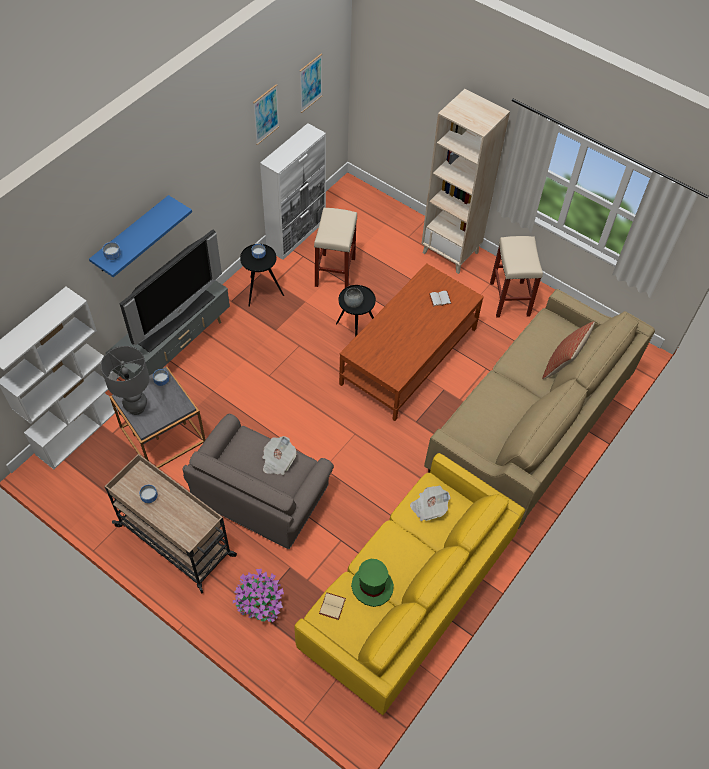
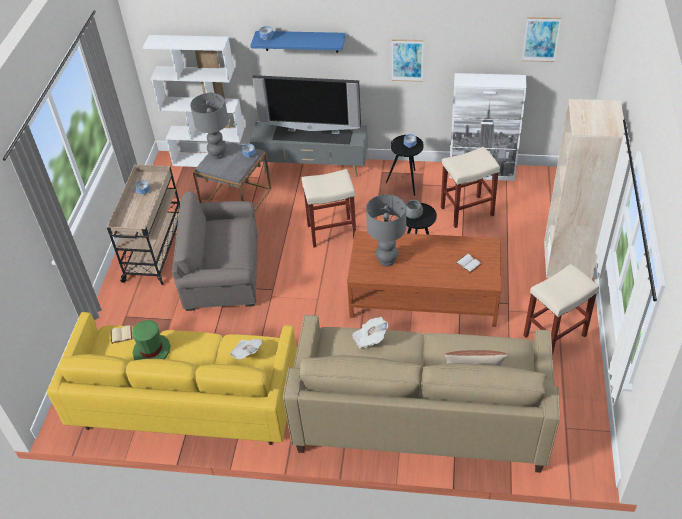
camera: 65 degrees right, 10 degrees down
(260, 603) = (132, 317): potted plant -> none
(266, 114) = (474, 33): picture -> picture (407, 60)
(278, 379) = (332, 232): none -> beige stool
(278, 461) = (231, 248): newspaper -> newspaper (370, 338)
(394, 350) = (386, 260): none -> grey table lamp

